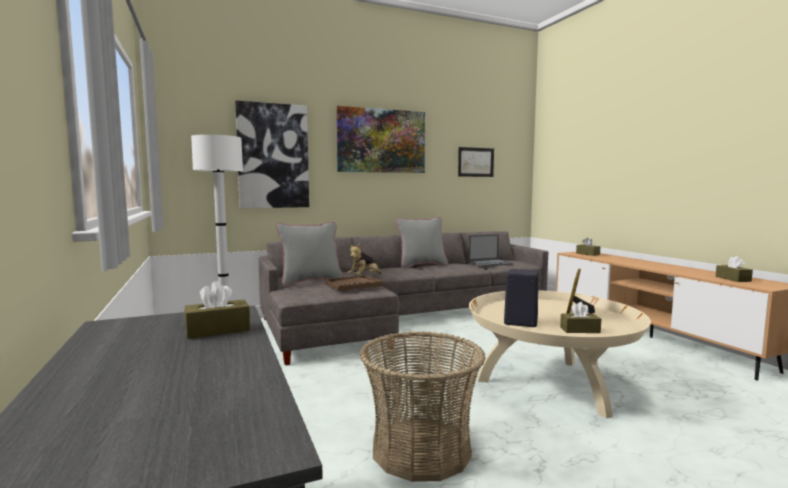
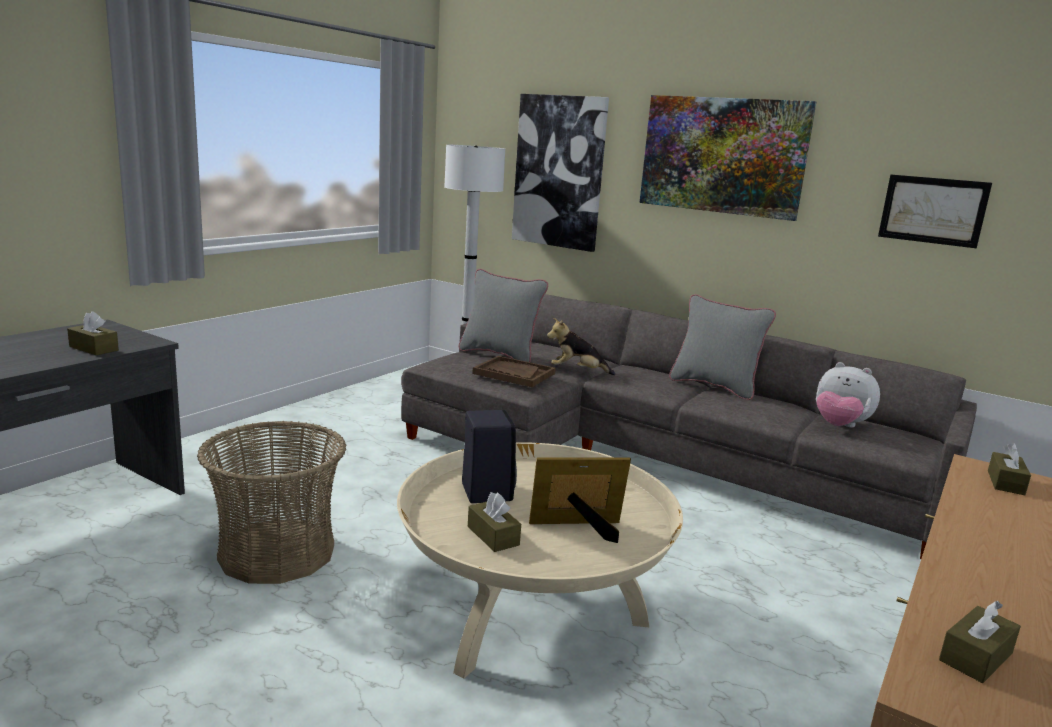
camera: 55 degrees right, 10 degrees up
(490, 263) = (839, 426): laptop -> plush toy

